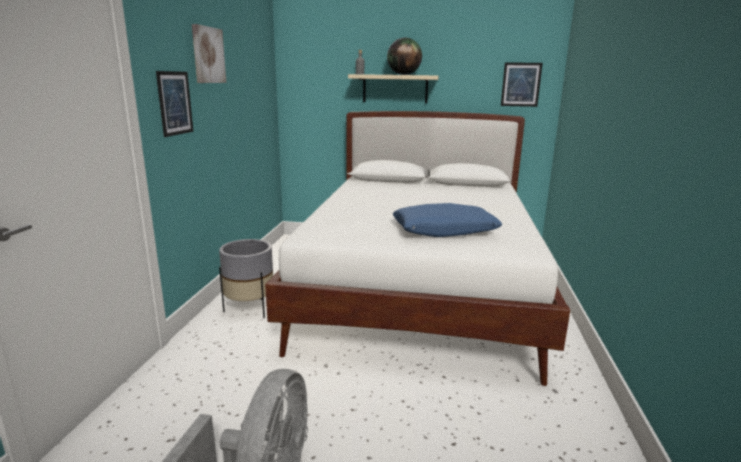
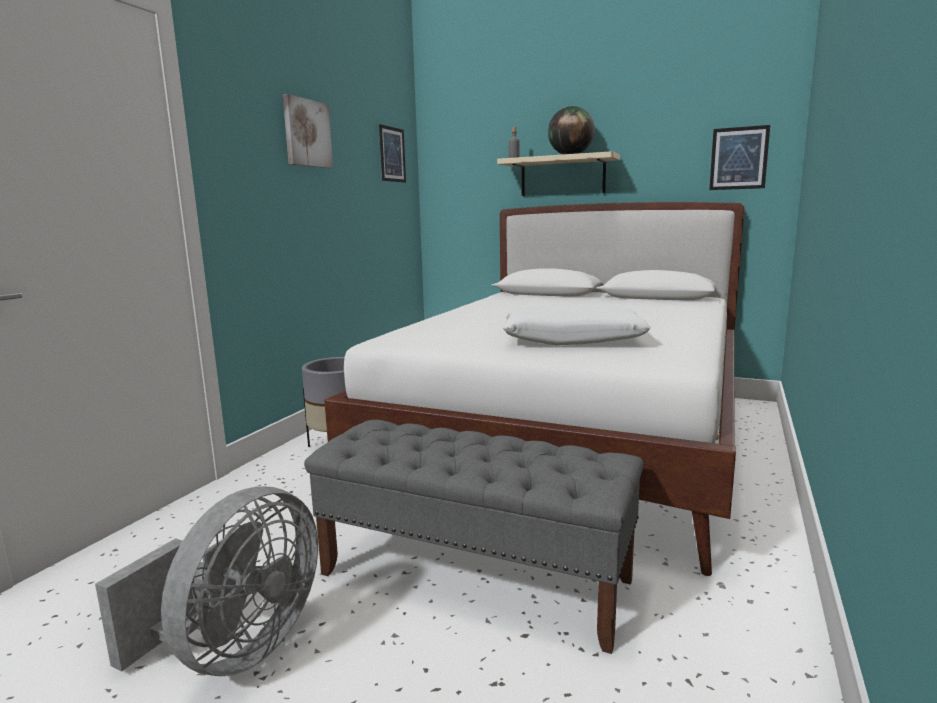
camera: 15 degrees right, 5 degrees down
(175, 103) = (252, 184): picture -> picture (392, 154)
(402, 406) = (475, 577): none -> grey bench
(444, 230) = (572, 340): blue pillow -> white pillow

